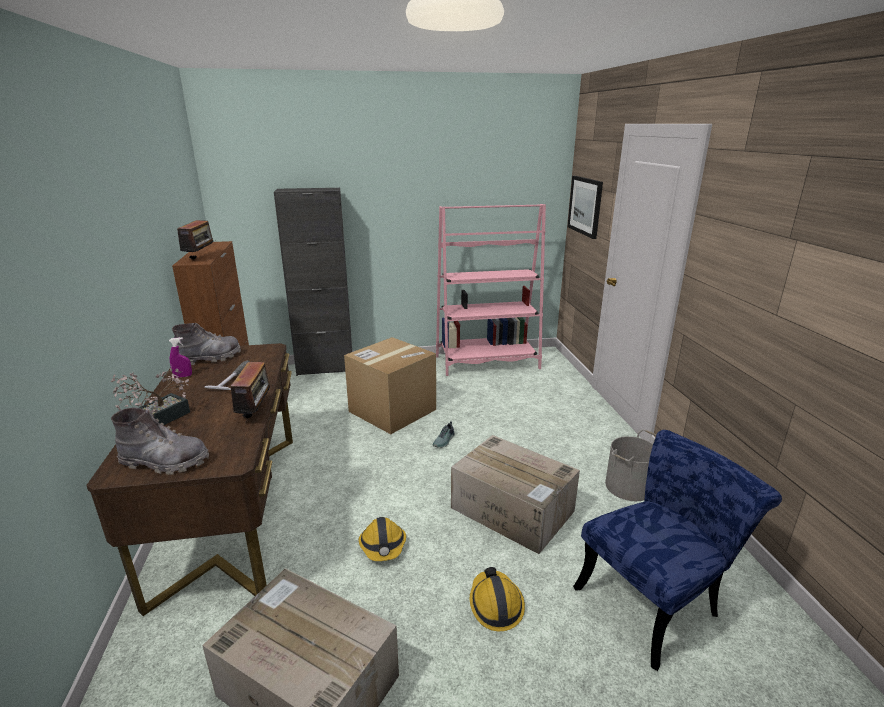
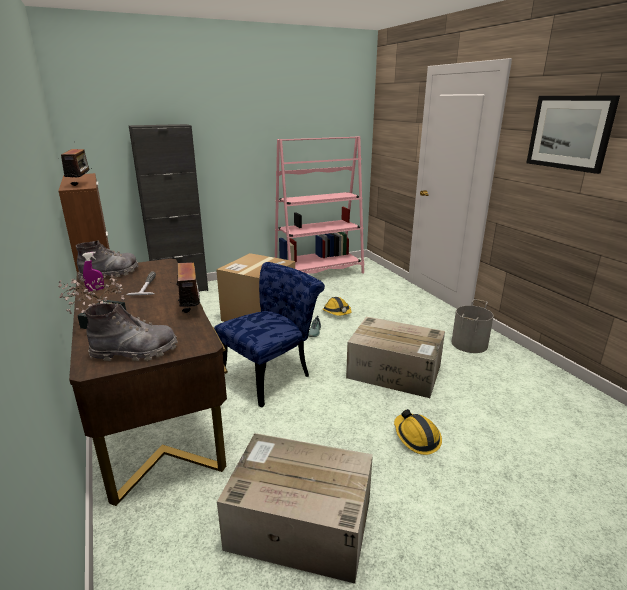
camera: 15 degrees left, 0 degrees up
(383, 546) = (306, 413): hard hat -> hard hat (337, 312)
(585, 206) = (391, 137): picture -> picture (569, 132)
(655, 599) = (525, 412): blue chair -> blue chair (272, 374)

